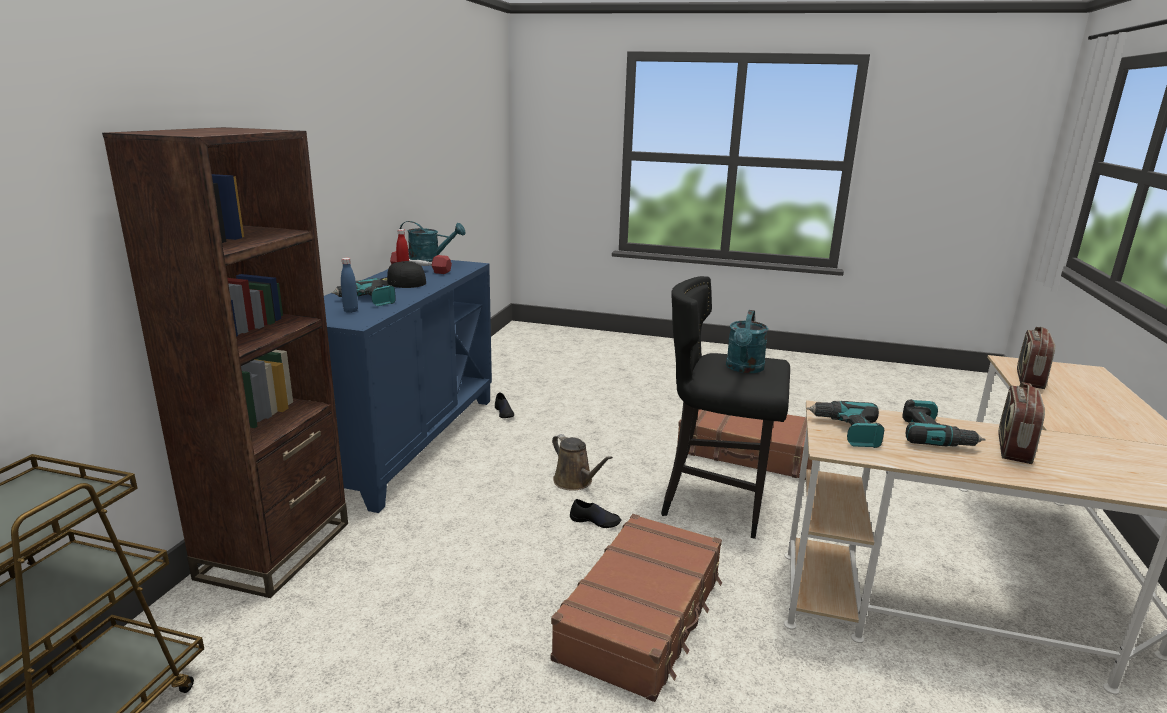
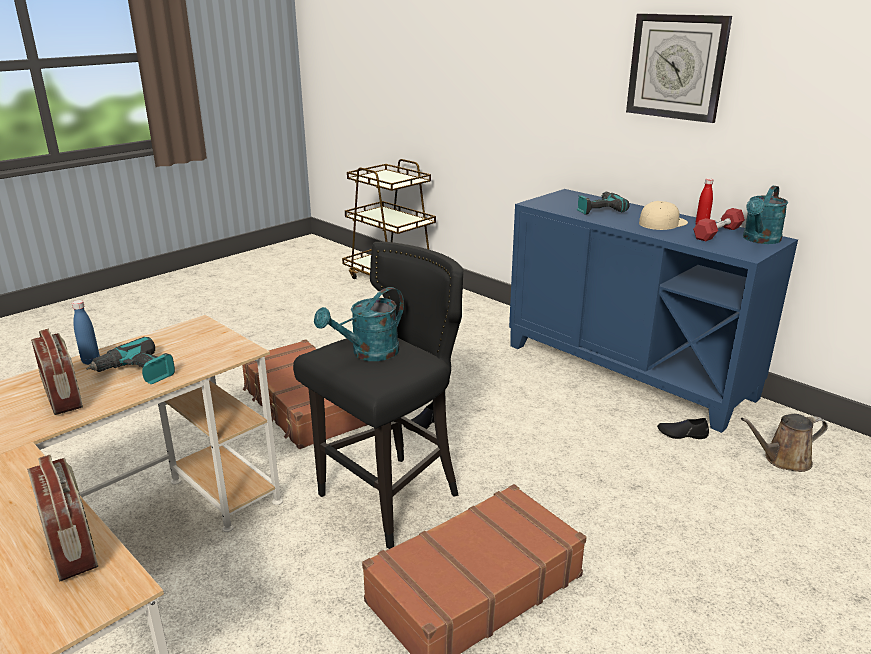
camera: 120 degrees right, 5 degrees up
(275, 550) = (491, 315): brown bookcase -> none
(329, 136) = (677, 67): none -> wall clock
(350, 311) = (570, 204): blue bottle -> blue bottle (91, 361)
(400, 282) = (662, 222): black cap -> beige cap
(575, 482) = (494, 433): brown watering can -> brown watering can (783, 460)
(744, 369) = (368, 354): turquoise watering can -> turquoise watering can turned 90 degrees counterclockwise
(847, 431) = (203, 341): power drill -> none

